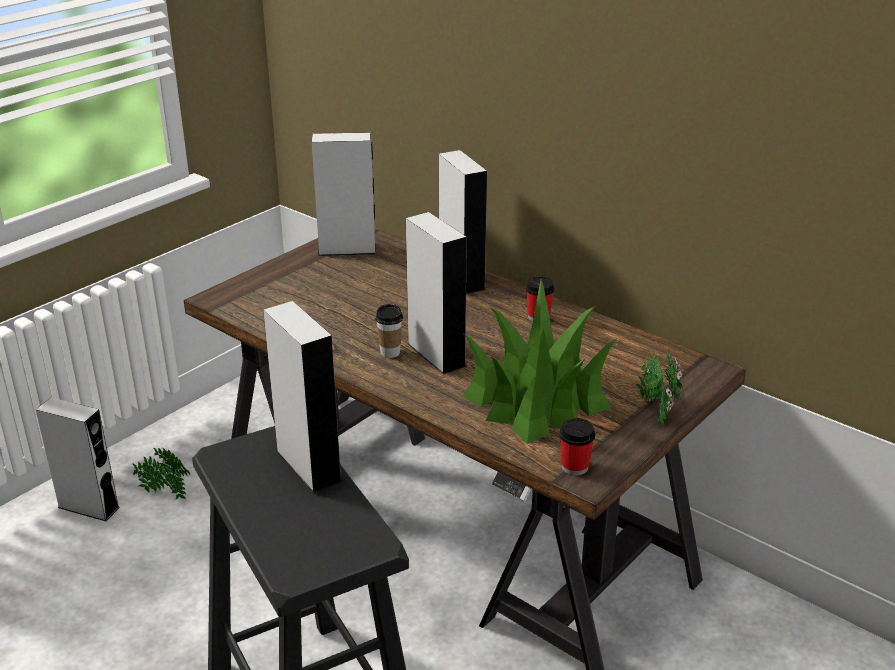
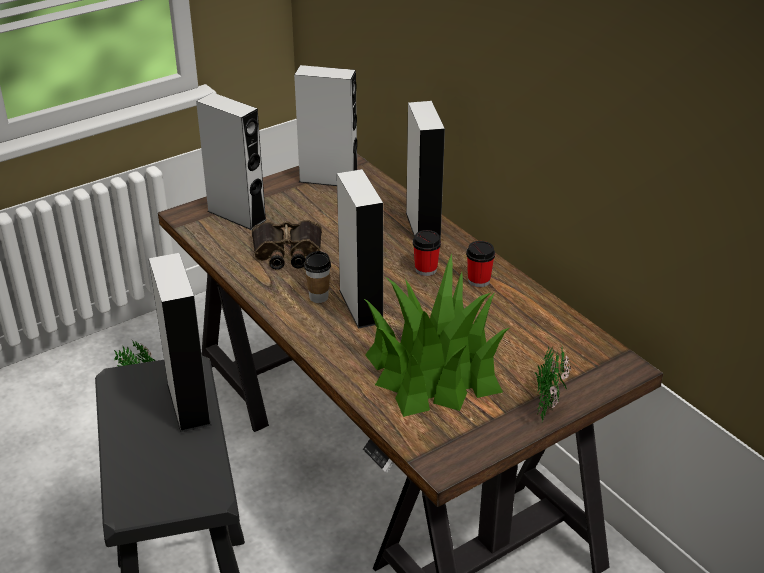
camera: 15 degrees right, 5 degrees up
(88, 507) = (71, 383): grey speaker -> grey speaker (236, 215)
(338, 318) = (287, 252): none -> binoculars
(574, 467) = (437, 449): cup -> cup (426, 269)

